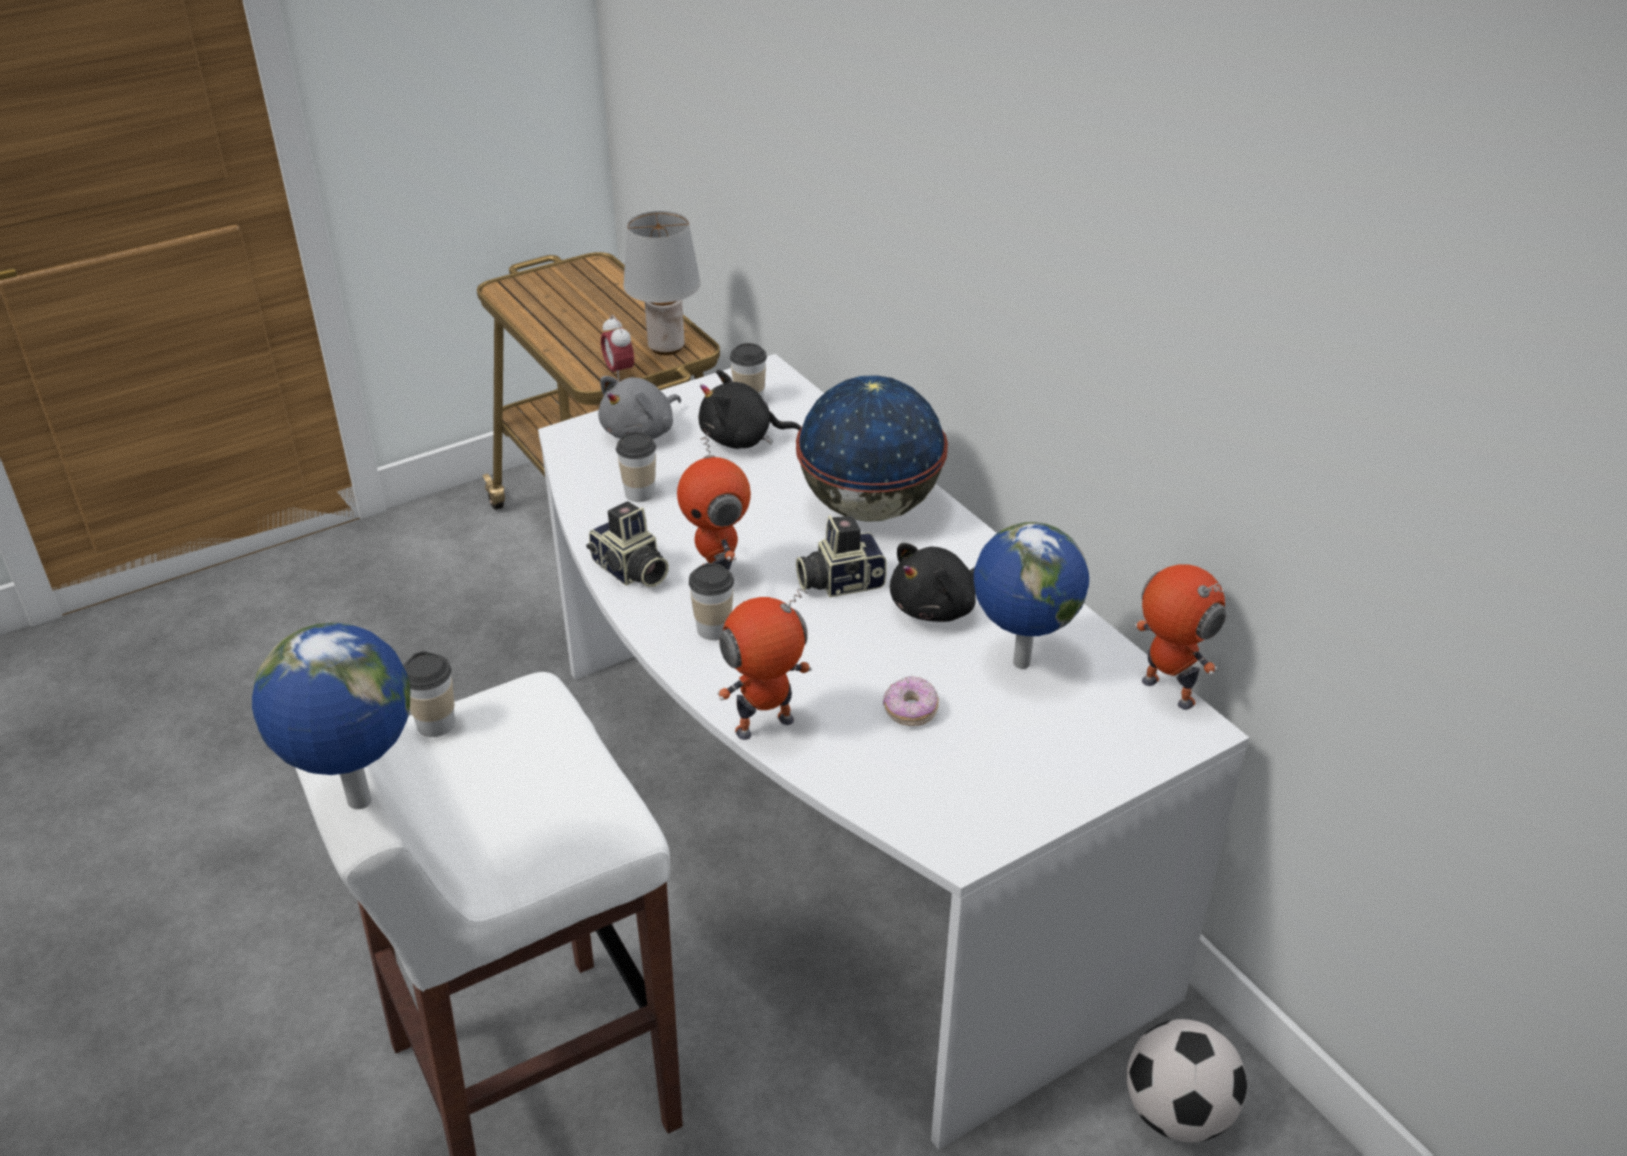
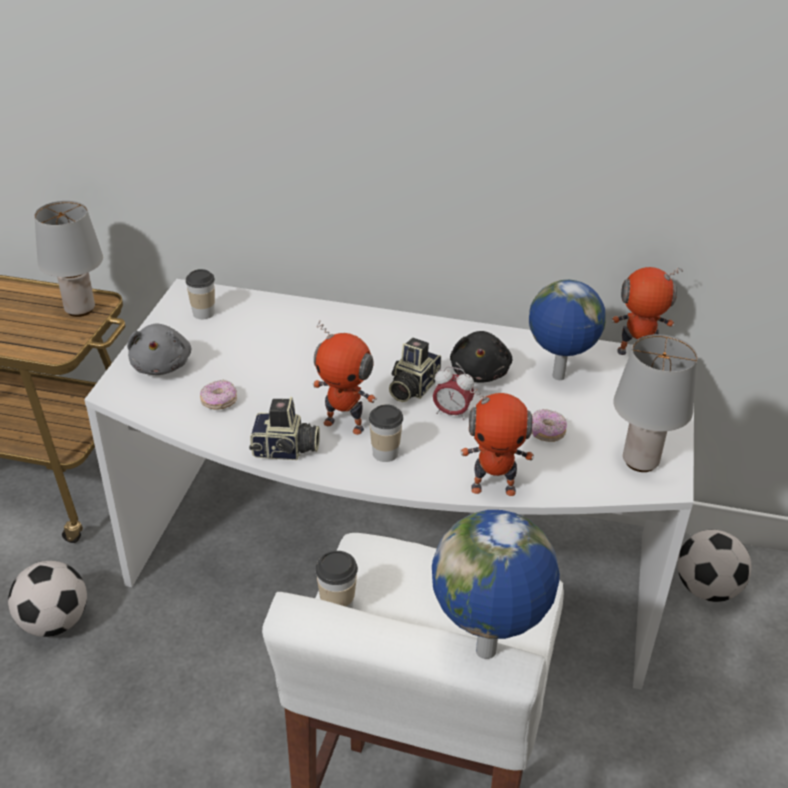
camera: 45 degrees left, 0 degrees up
(482, 669) = (55, 622): none -> football
(619, 372) = (71, 339): alarm clock -> alarm clock (451, 413)
(639, 493) = (219, 402): cup -> donut
(742, 439) = (234, 338): black plush toy -> none
(765, 728) = (493, 487): toy robot -> toy robot turned 105 degrees counterclockwise
(868, 508) = (367, 339): globe -> none
(967, 806) = (639, 461): none -> grey table lamp

